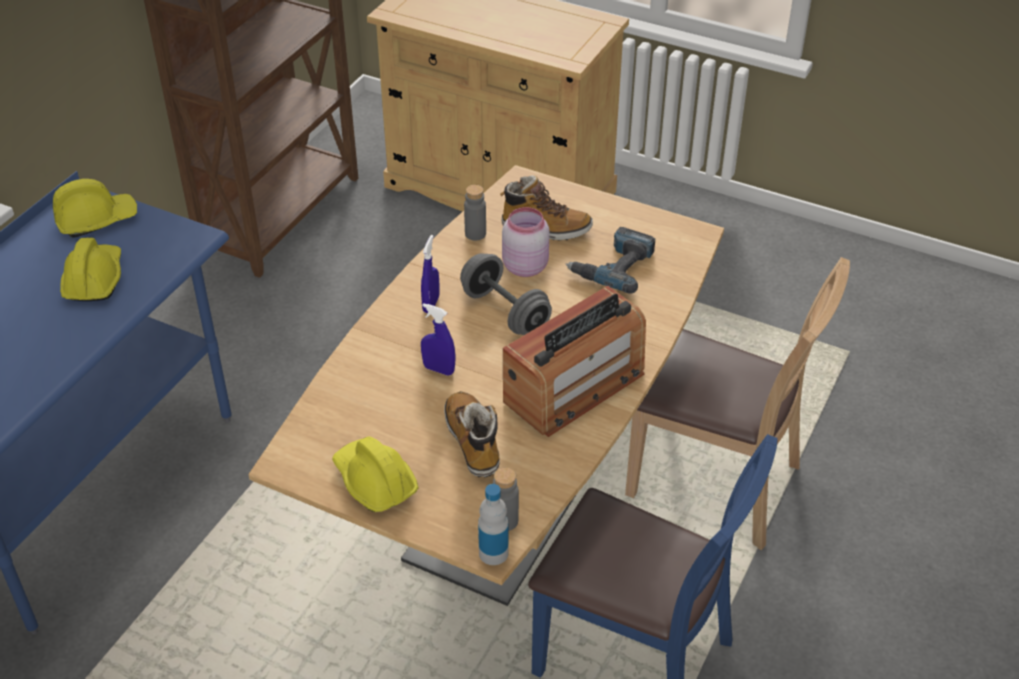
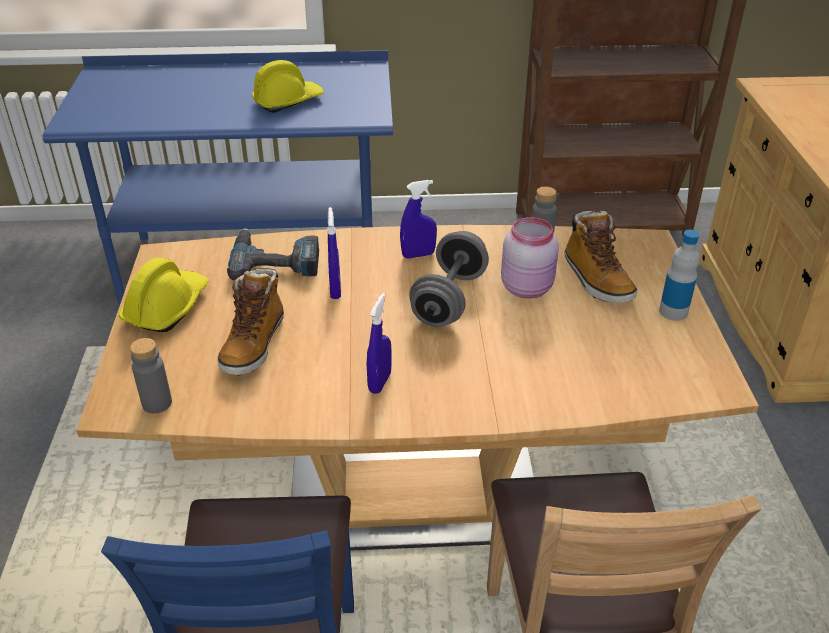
camera: 60 degrees right, 5 degrees down
(96, 220) = (352, 79): yellow hard hat -> none
(473, 441) = (253, 344): boot -> boot turned 150 degrees clockwise
(493, 553) = (109, 411): bottle -> bottle (673, 311)
(574, 387) = (380, 382): radio -> blue spray bottle
(613, 266) = (592, 343): power drill -> power drill (275, 260)

